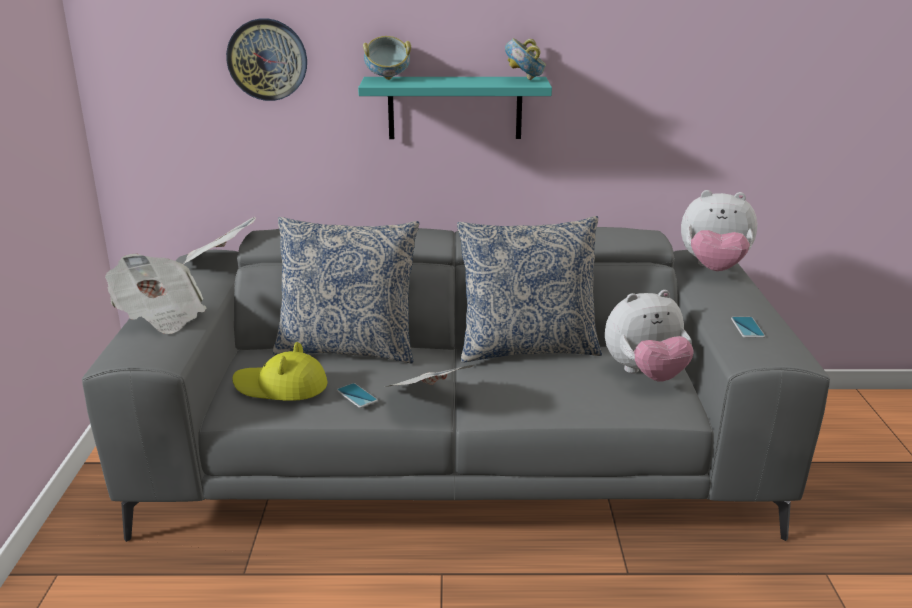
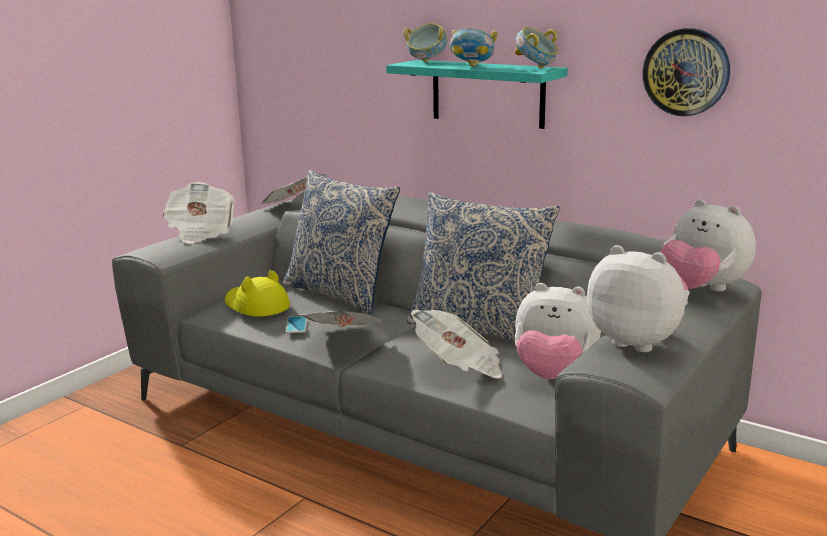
camera: 35 degrees right, 5 degrees down
(267, 59) = (348, 41): wall clock -> wall clock (686, 72)
(461, 83) = (472, 67): none -> bowl
(569, 391) = (459, 366): none -> newspaper
(747, 328) = (637, 341): phone -> plush toy

